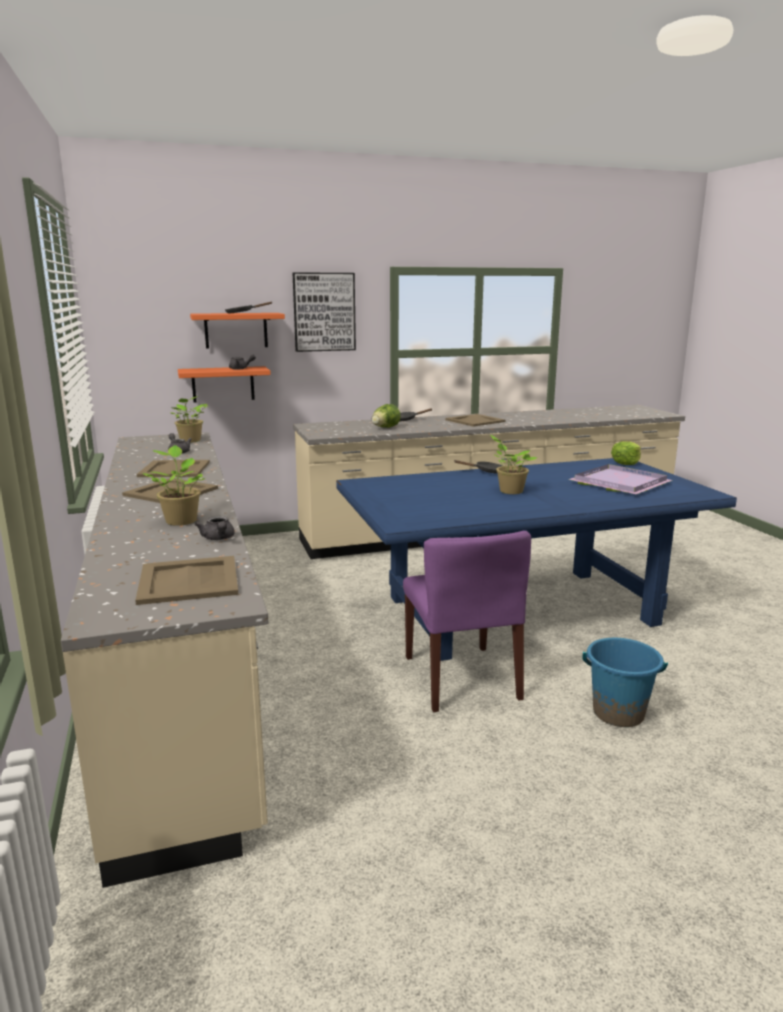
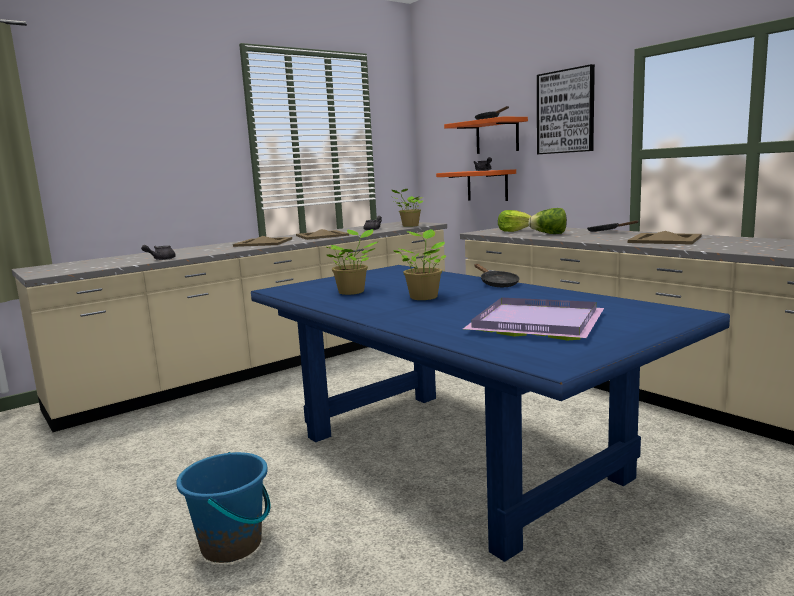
camera: 70 degrees right, 5 degrees down
(181, 520) = (199, 251): potted plant -> potted plant (353, 291)
(188, 581) = (83, 266): beige tray -> none
(462, 678) = (280, 453): purple chair -> none
(626, 463) = (680, 316): lettuce -> lettuce (514, 231)

